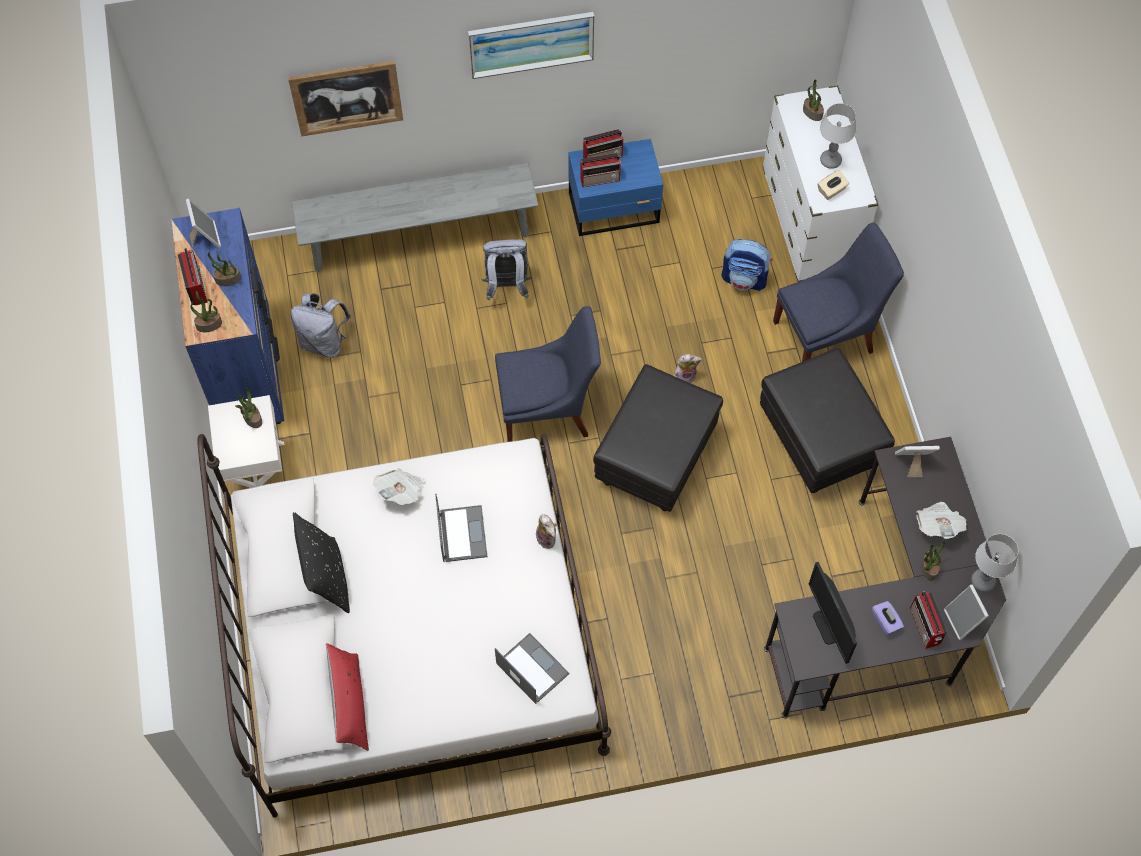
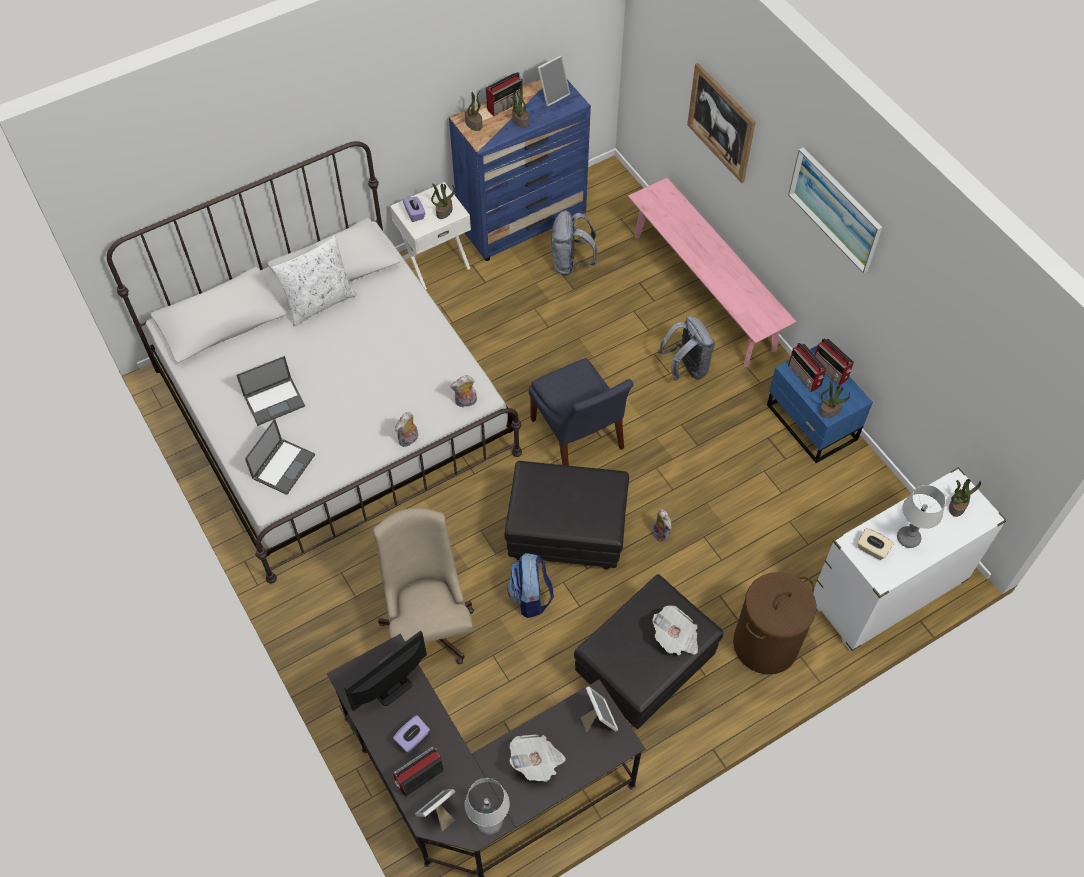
camera: 70 degrees right, 5 degrees down
(240, 448) = (415, 214): none -> purple tissue box
(326, 578) = (320, 302): black pillow -> white pillow
(350, 704) = (217, 353): red pillow -> none
(402, 492) = (414, 325): newspaper -> newspaper (675, 638)
(419, 237) = (703, 291): grey bench -> pink bench
(462, 533) = (392, 378): laptop -> laptop (275, 400)
(522, 472) = (465, 402): none -> plush toy
(708, 612) = (428, 624): none -> beige office chair
(745, 279) = (792, 553): backpack -> backpack (530, 597)
(827, 335) = (765, 644): blue chair -> brown laundry basket
(928, 568) = (486, 764): potted plant -> potted plant (829, 410)

